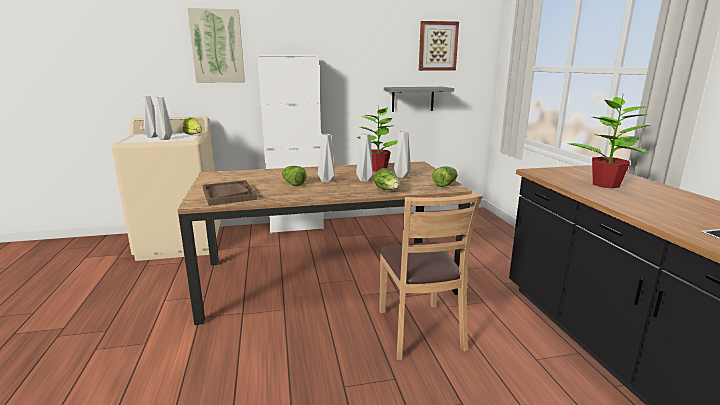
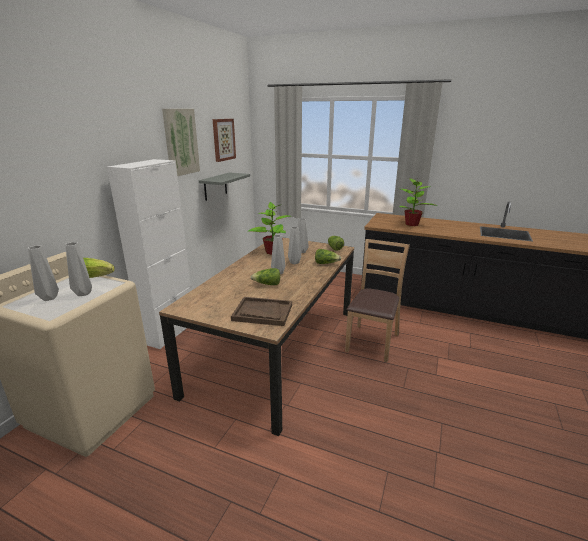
camera: 55 degrees left, 5 degrees up
(217, 46) = (59, 162): picture -> picture (181, 142)
(419, 330) = (372, 342): brown chair -> brown chair turned 90 degrees counterclockwise

